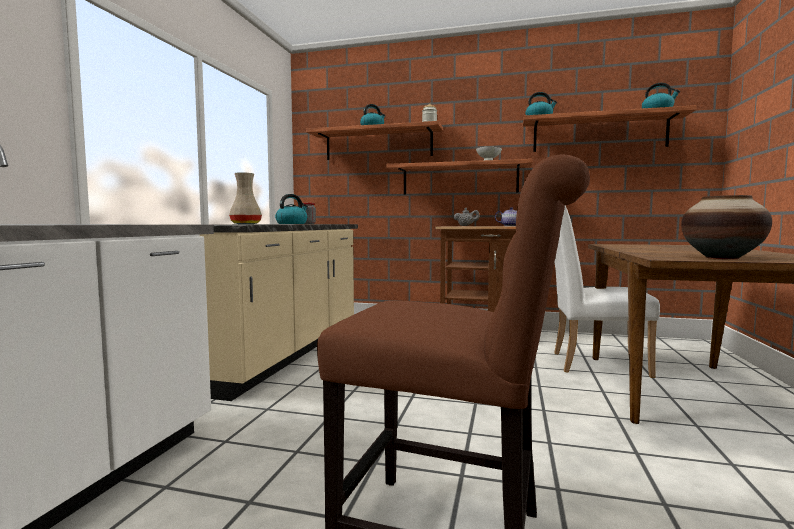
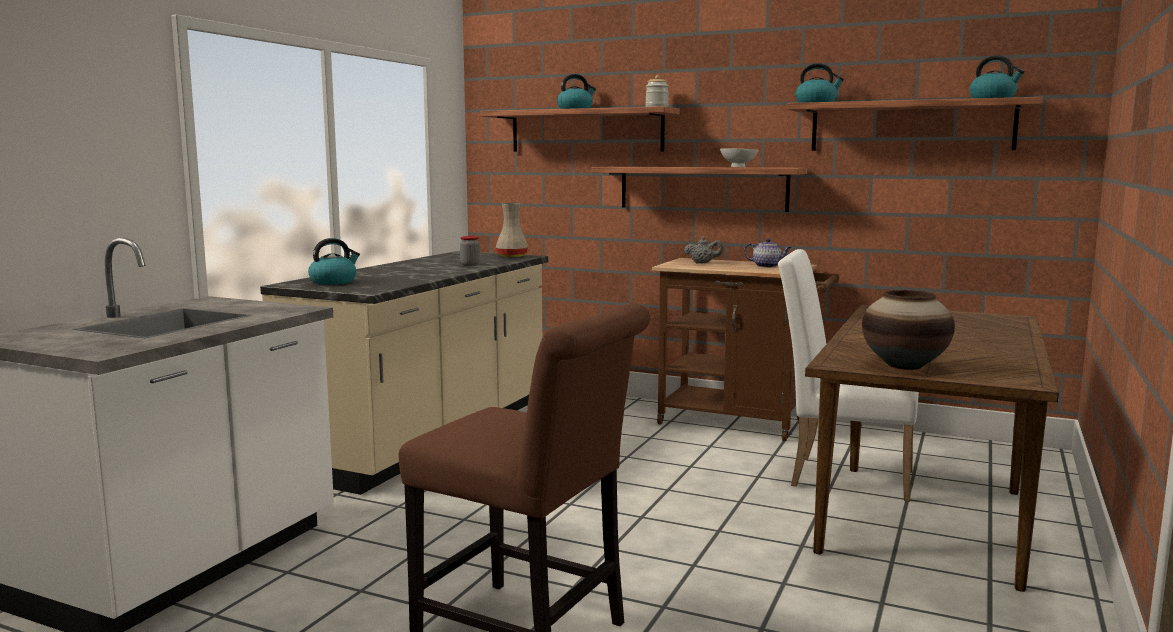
camera: 10 degrees right, 5 degrees up
(246, 224) = (383, 276): beige vase -> beige vase (512, 256)
(292, 224) = (445, 269): kettle -> kettle (334, 282)

